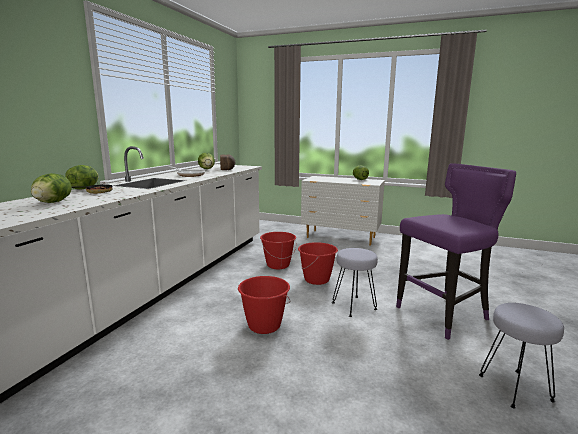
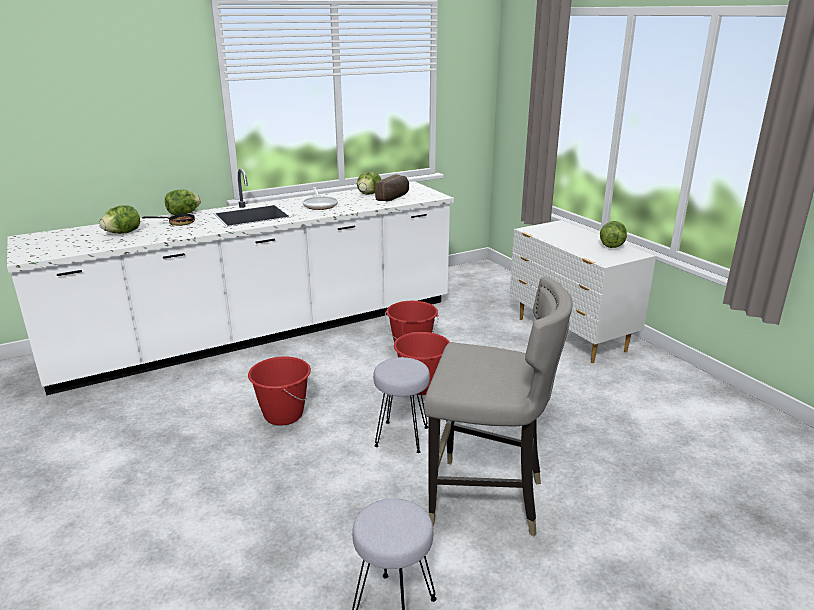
camera: 40 degrees right, 10 degrees up
(444, 315) = (487, 500): purple stool -> grey stool

